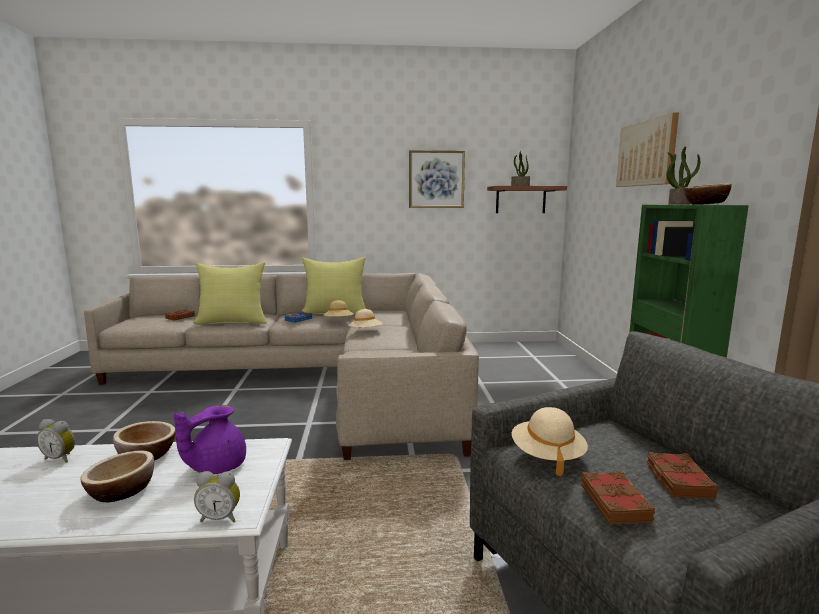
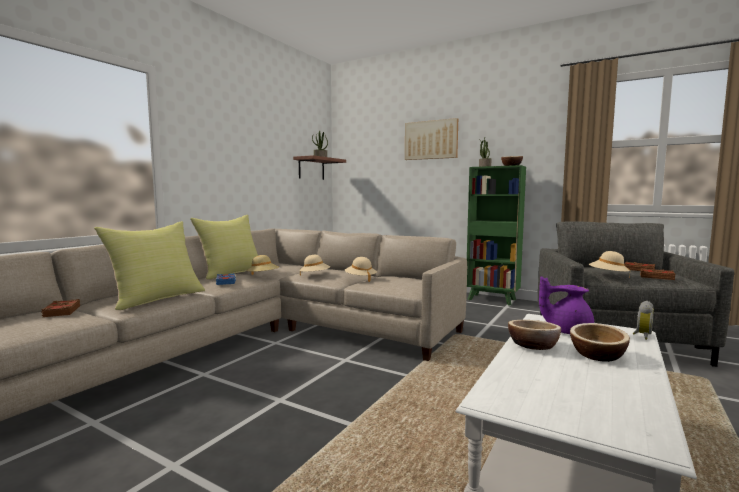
camera: 55 degrees left, 5 degrees down
(61, 458) = (518, 373): alarm clock -> none
(215, 467) = (566, 331): purple teapot -> purple teapot turned 120 degrees clockwise
(377, 346) = (360, 279): none -> beige hat
(436, 179) = (262, 146): picture -> none

